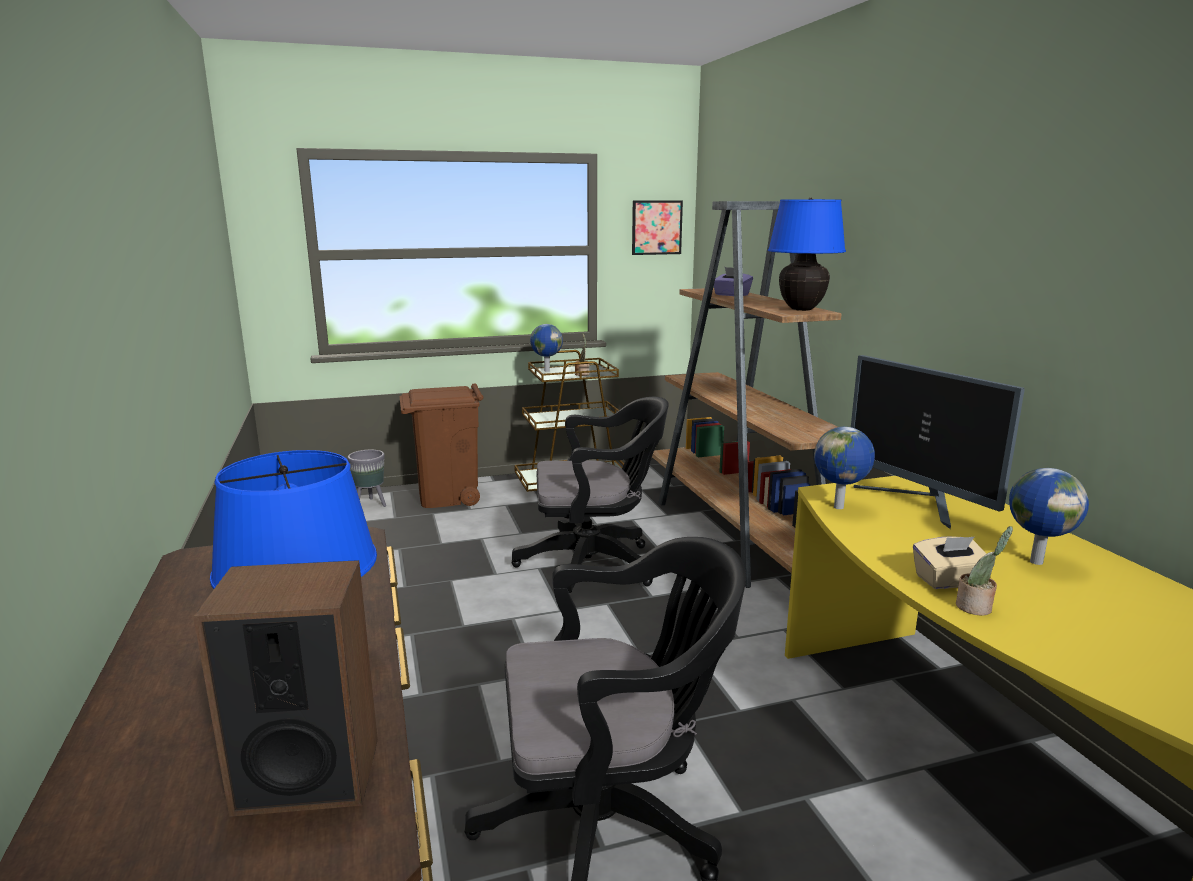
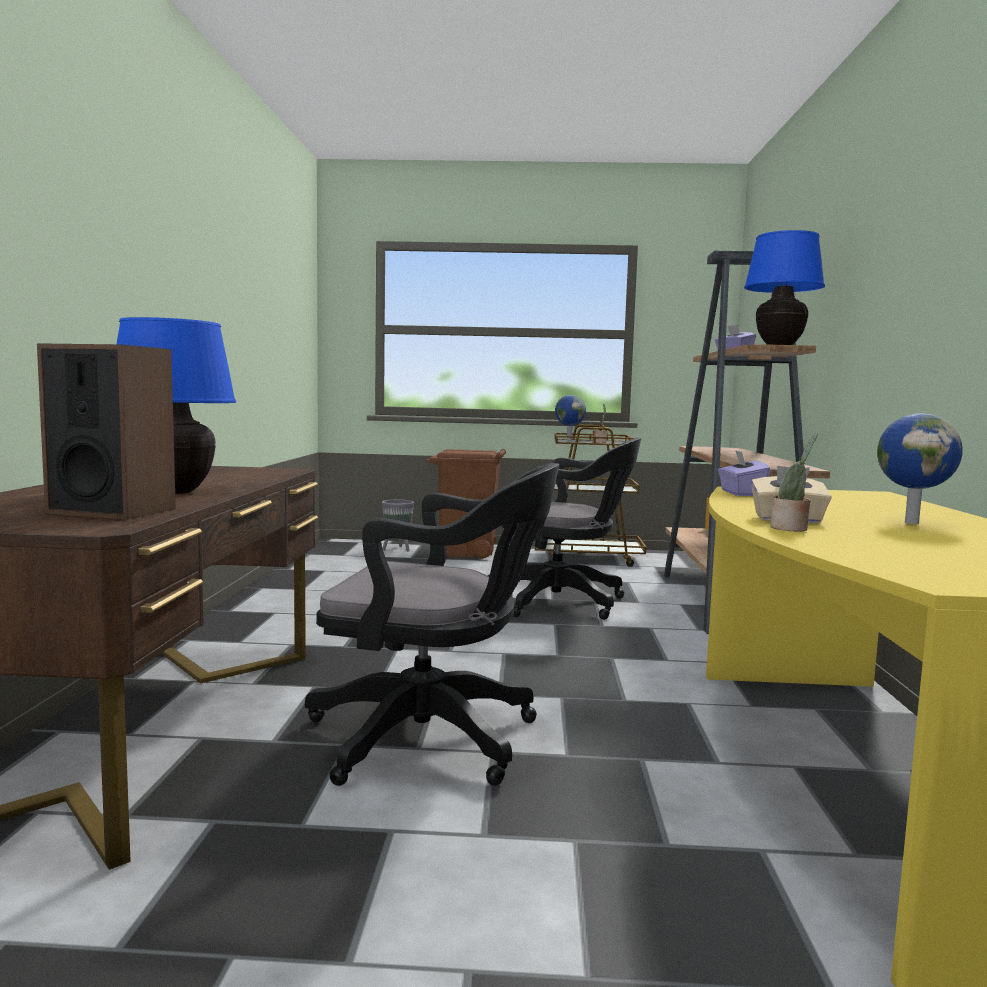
camera: 20 degrees right, 10 degrees down
(656, 227) = (696, 315): picture -> none
(840, 507) = (741, 493): globe -> purple tissue box
(919, 504) = (834, 498): monitor -> none

